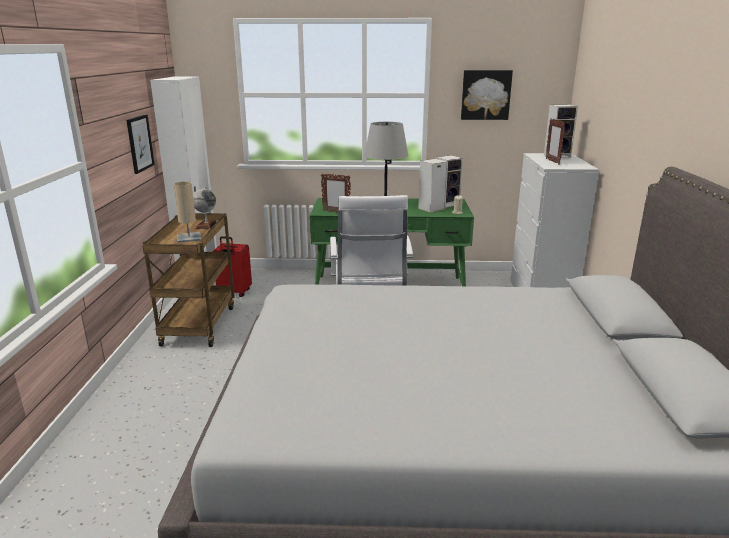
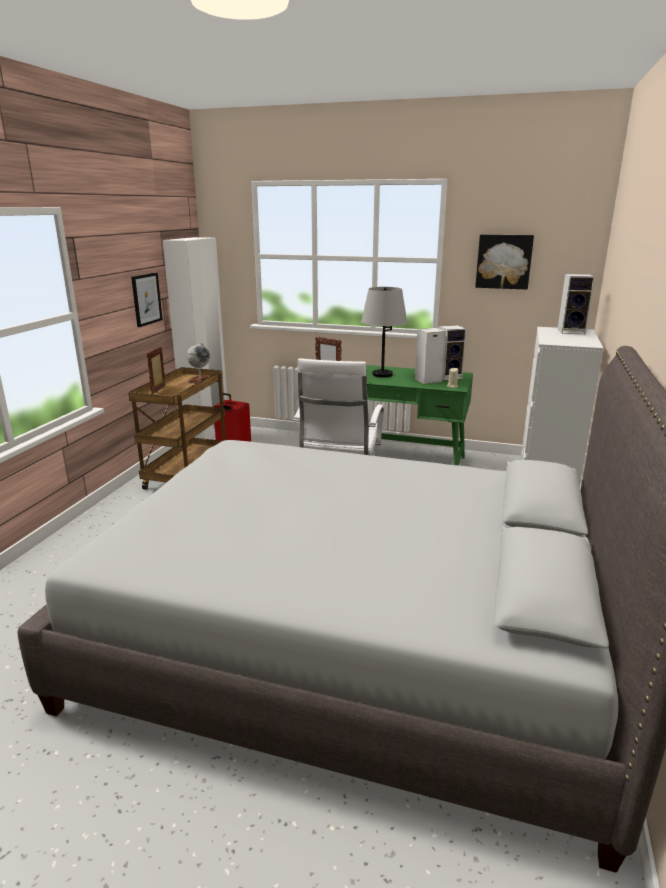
camera: 15 degrees right, 0 degrees up
(189, 238) = (176, 390): beige table lamp -> none
(552, 161) = (558, 337): picture frame -> picture frame (159, 390)

